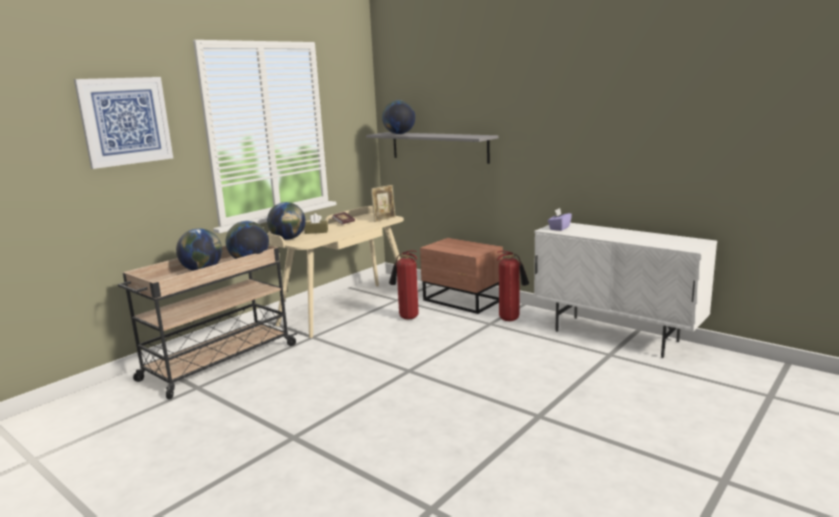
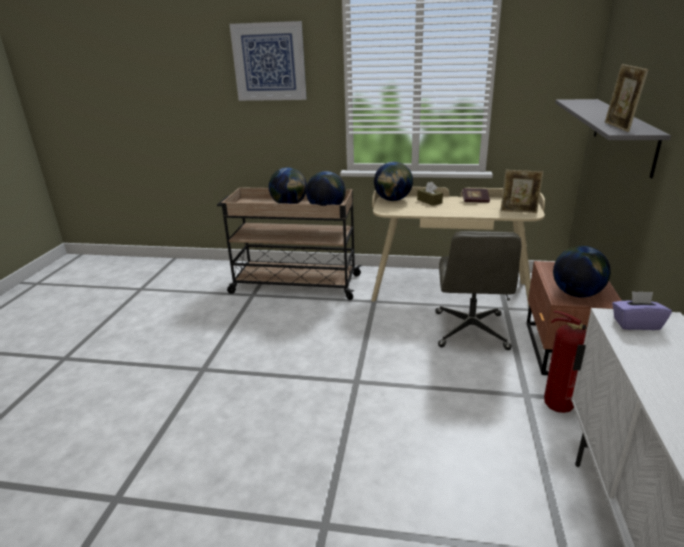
camera: 60 degrees right, 10 degrees up
(399, 134) = (585, 105): globe -> globe (576, 294)
(406, 317) = (471, 331): fire extinguisher -> grey office chair
(467, 136) = (618, 127): none -> picture frame

